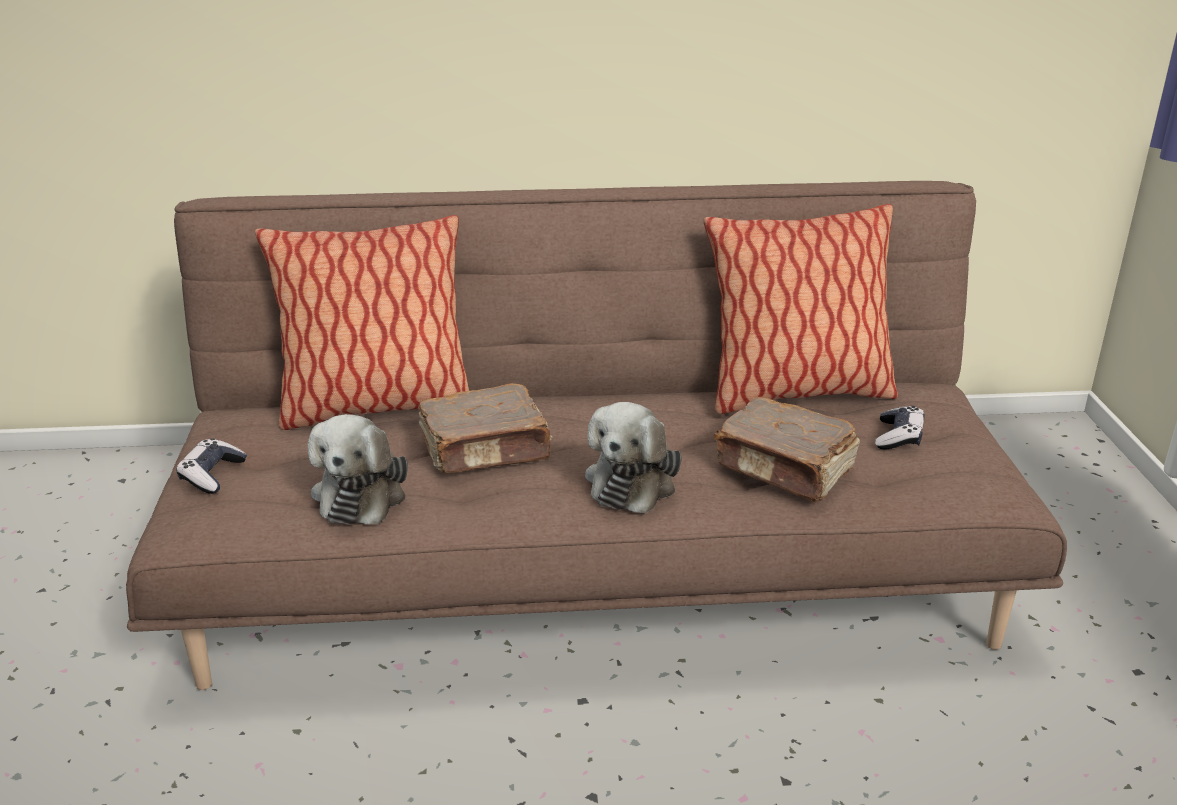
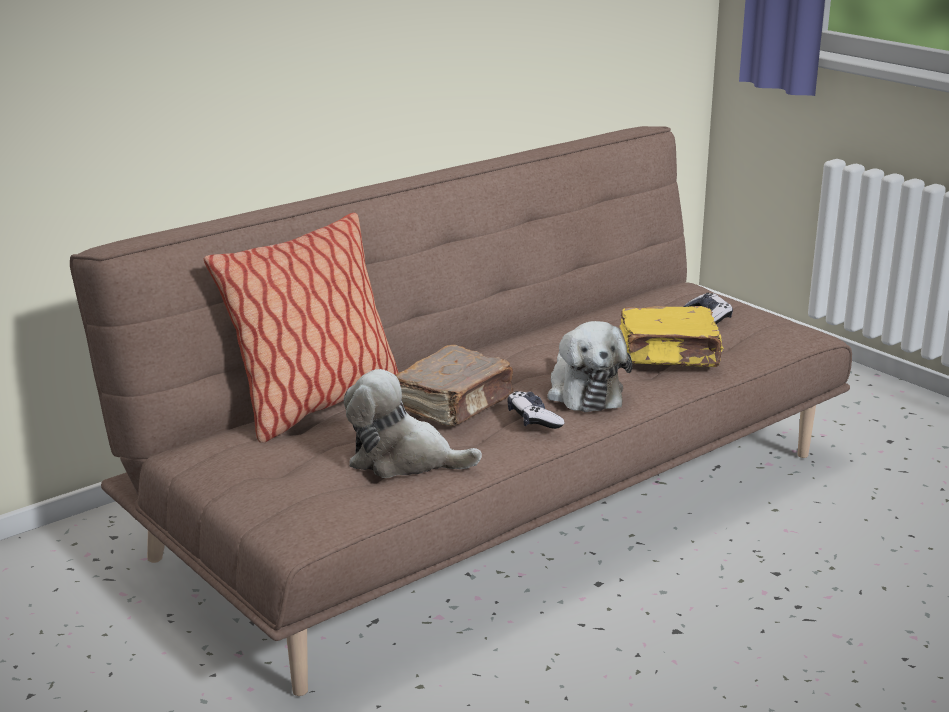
camera: 35 degrees left, 5 degrees down
(212, 475) = (264, 487): game controller -> game controller (533, 419)
(362, 493) = (403, 460): plush toy -> plush toy turned 135 degrees clockwise
(785, 469) = (670, 355): brown book -> yellow book
(796, 394) = (606, 311): pillow -> none

